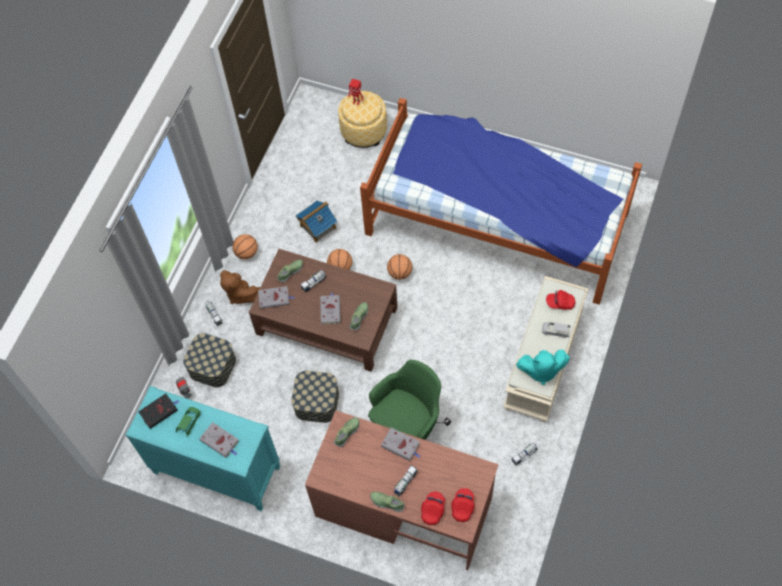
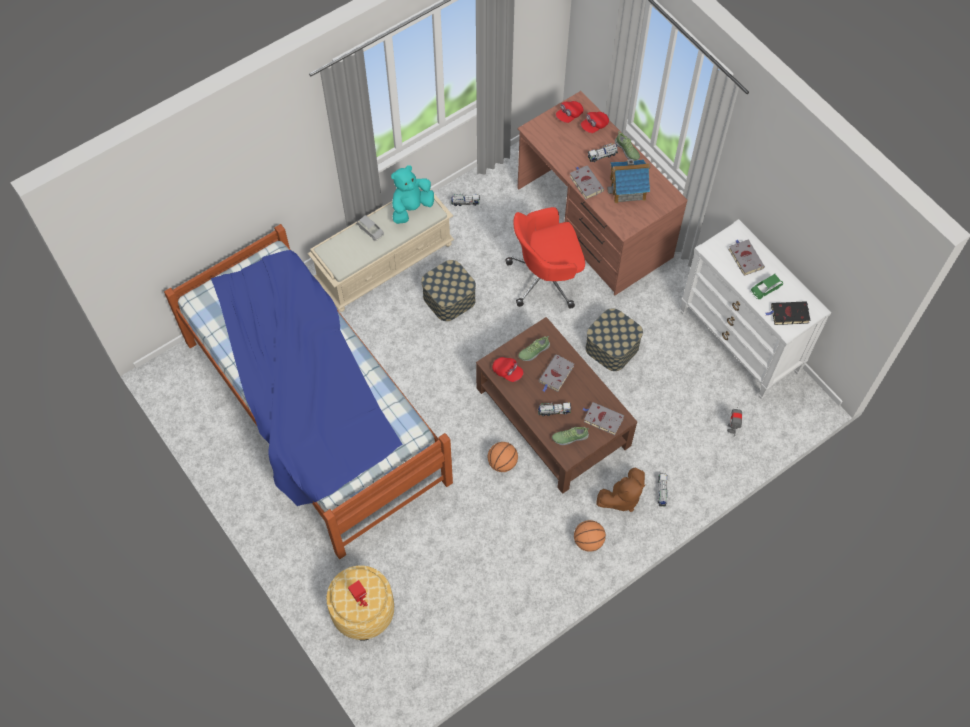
camera: 150 degrees left, 0 degrees up
(212, 366) = (692, 440): storage box -> storage box (449, 298)
(216, 470) = (740, 342): turquoise dresser -> white dresser
(240, 294) = (621, 498): brown plush toy -> brown plush toy turned 75 degrees clockwise
(317, 227) = (495, 523): toy house -> toy house (628, 189)
(347, 433) = (625, 217): shoe -> none
(400, 273) = (448, 420): basketball -> none
(408, 428) = (546, 278): green office chair -> red office chair
(541, 370) = (411, 208): turquoise plush toy -> turquoise plush toy turned 75 degrees counterclockwise
(560, 303) = (345, 250): red cap -> red cap (507, 372)

